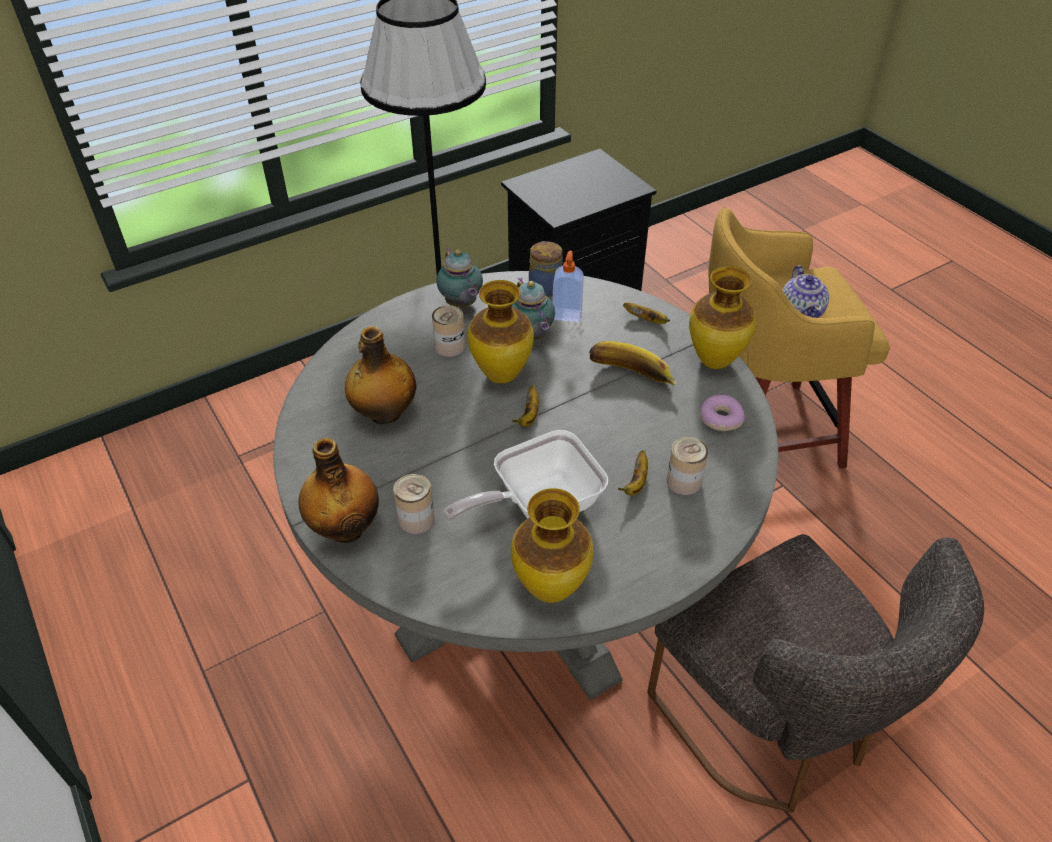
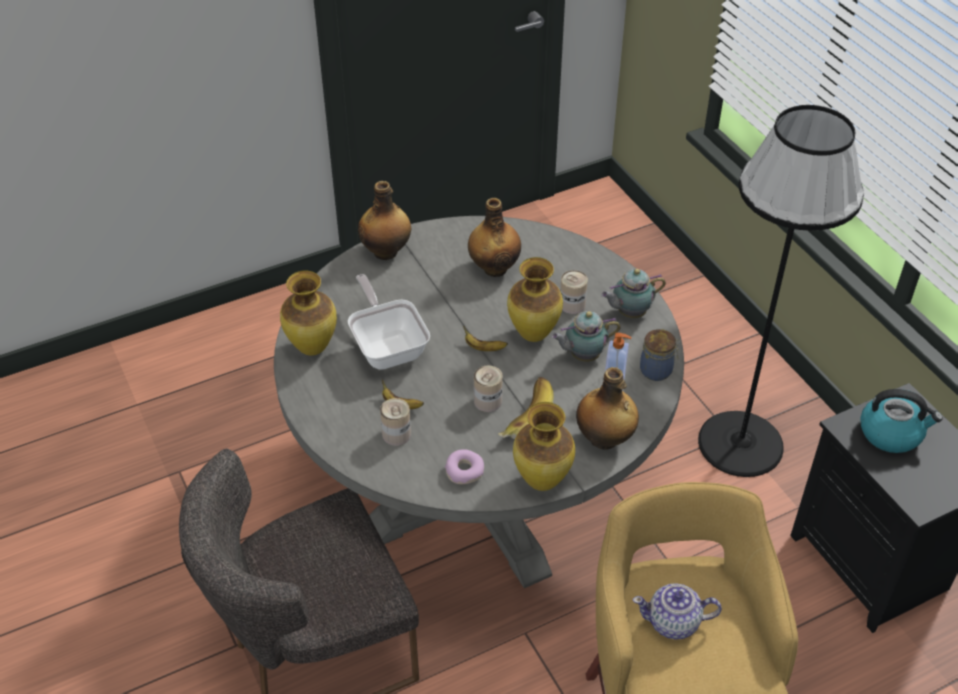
camera: 95 degrees right, 0 degrees up
(416, 519) = (387, 284): can -> can (488, 401)
(561, 194) = (891, 433): none -> kettle
(647, 320) = (604, 439): banana -> bottle

